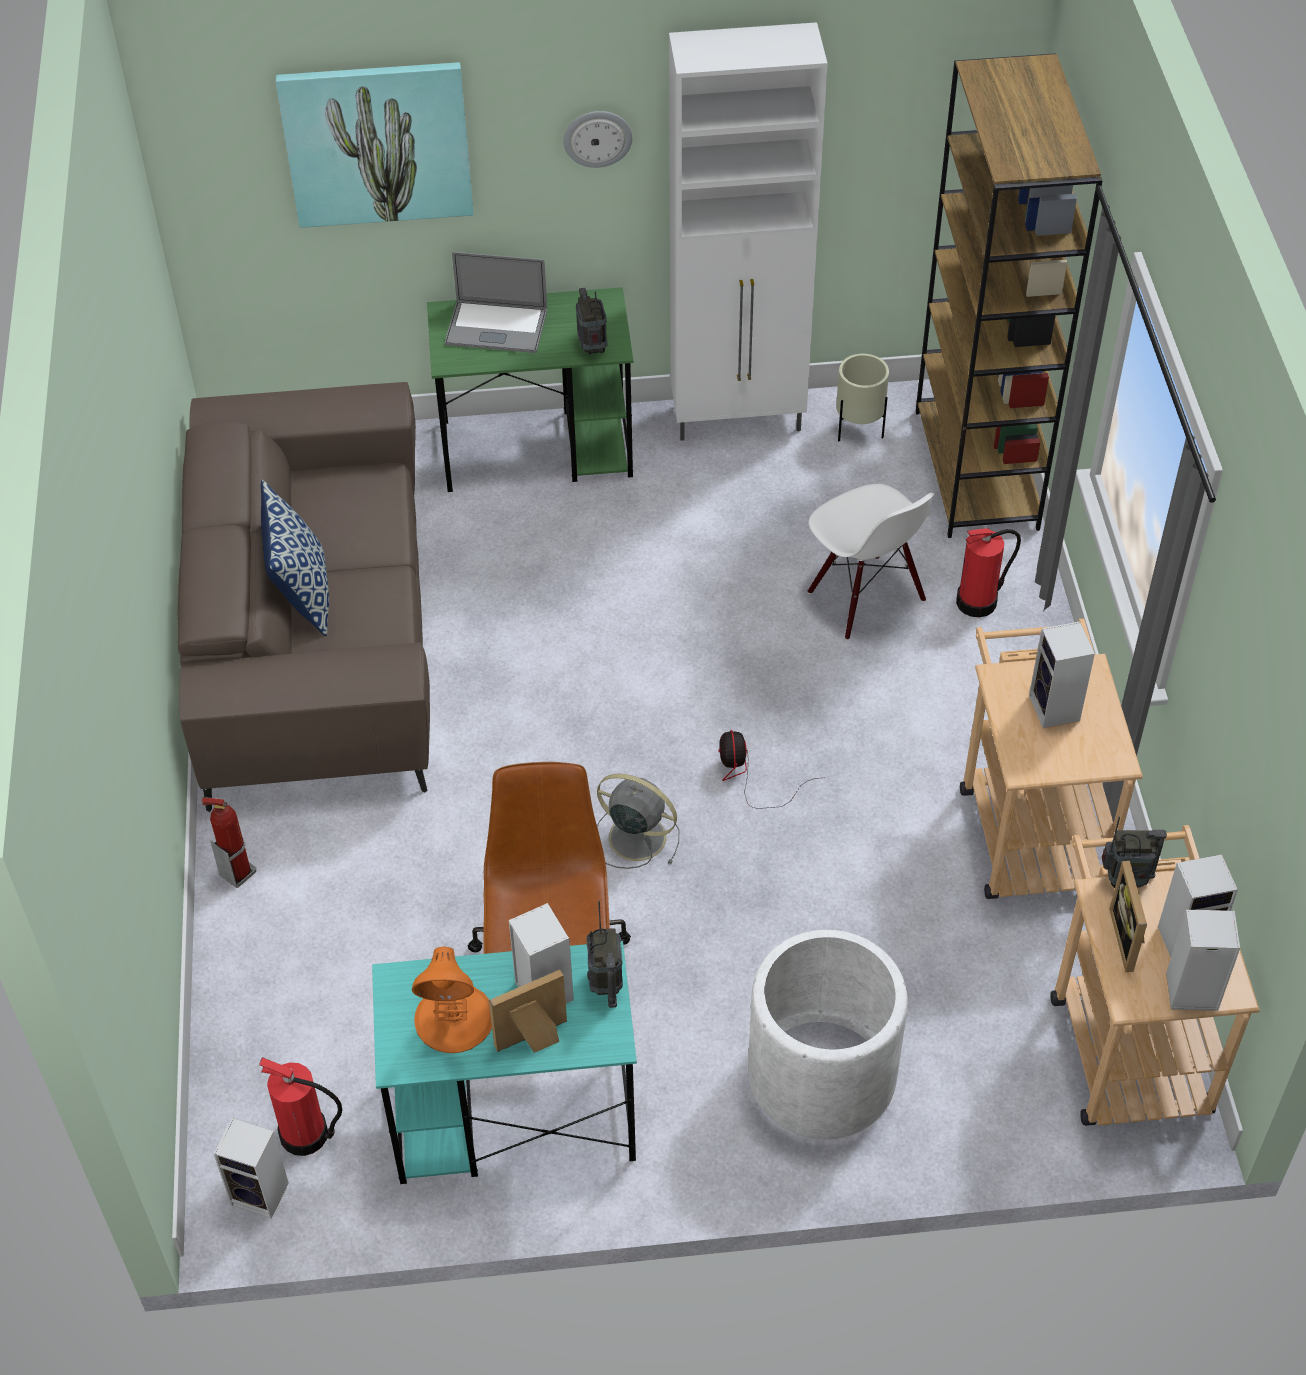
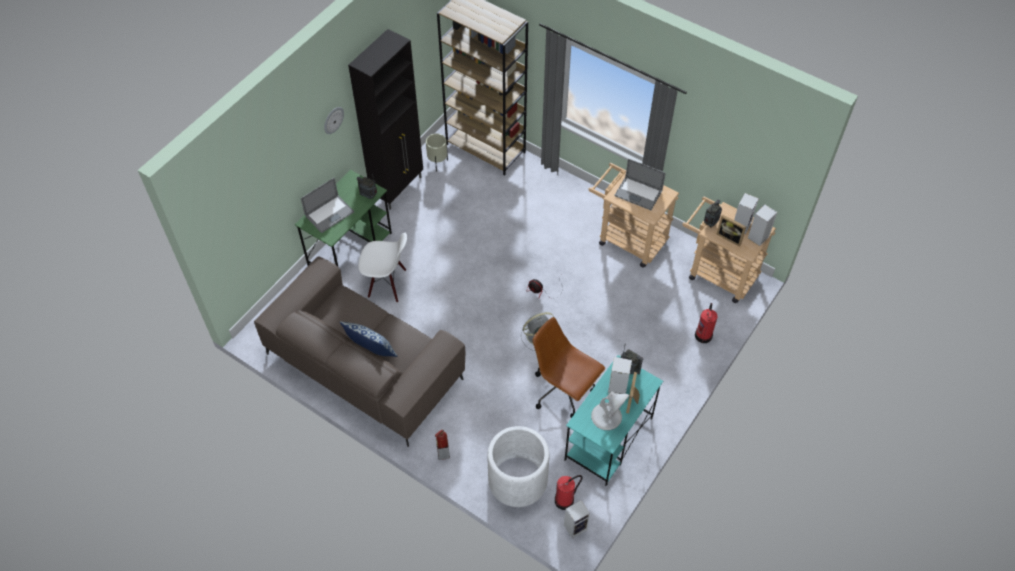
camera: 50 degrees left, 5 degrees up
(377, 143) = (268, 175): picture -> none
(454, 1020) = (607, 416): orange table lamp -> white table lamp
(739, 418) = (398, 188): white cabinet -> black cabinet
(821, 1075) = (665, 351): white planter -> white planter (517, 480)
(865, 597) = (505, 212): white chair -> white chair (387, 284)
(978, 601) = (536, 187): fire extinguisher -> fire extinguisher (703, 335)
(1056, 709) = (638, 193): speaker -> laptop

